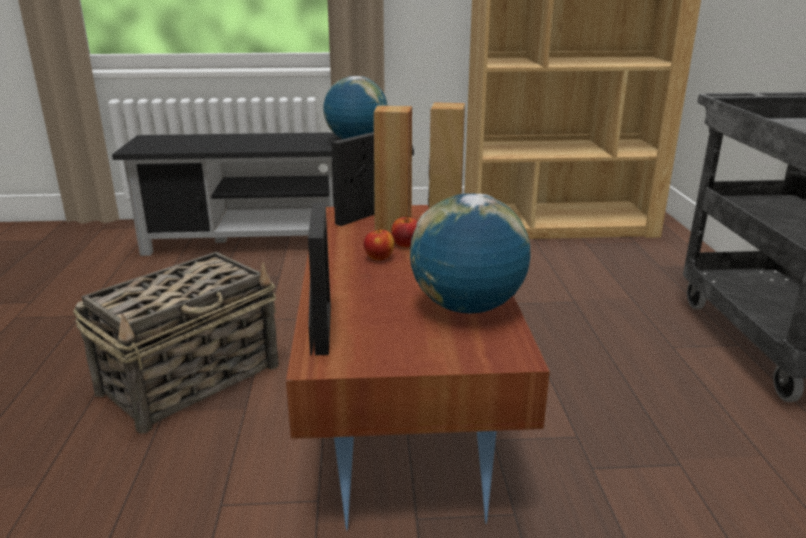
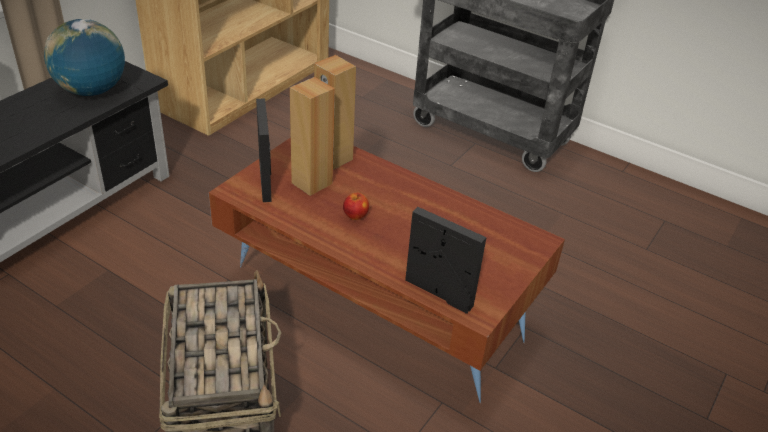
camera: 55 degrees left, 15 degrees up
(405, 244) = (347, 193): apple -> none
(467, 307) = (469, 223): globe -> none

